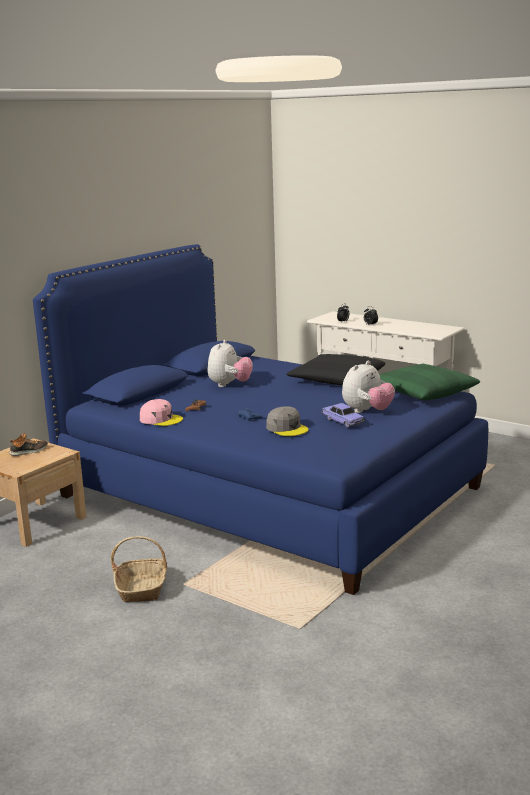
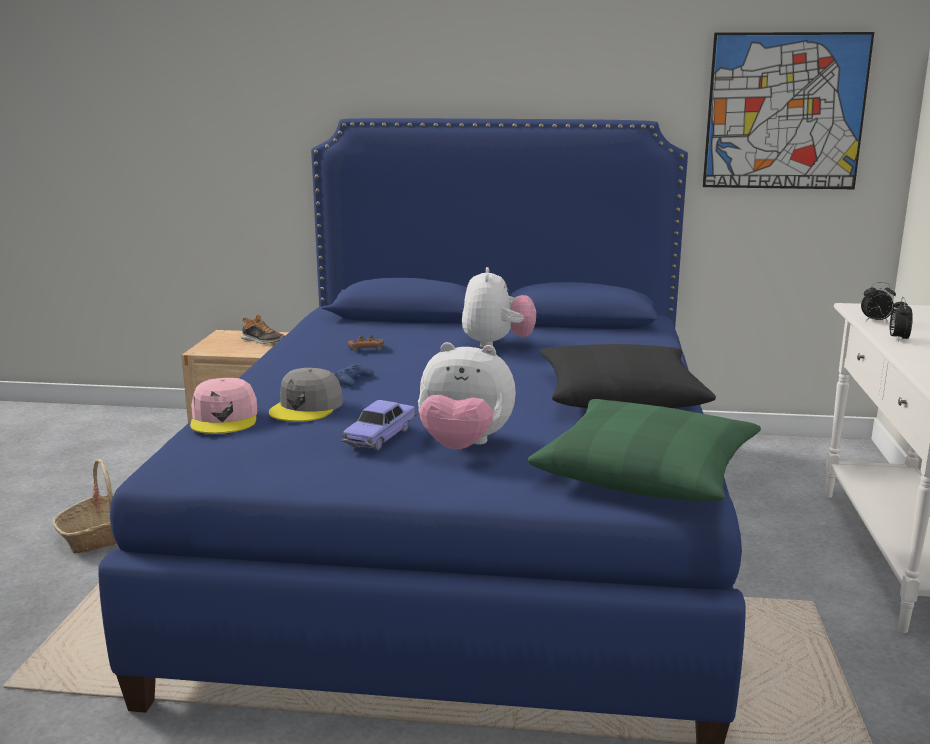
camera: 60 degrees right, 0 degrees up
(161, 419) = (303, 343): pink cap -> pink cap (225, 418)
(229, 385) = (497, 344): plush toy -> plush toy turned 75 degrees counterclockwise
(234, 229) = (785, 112): none -> picture

